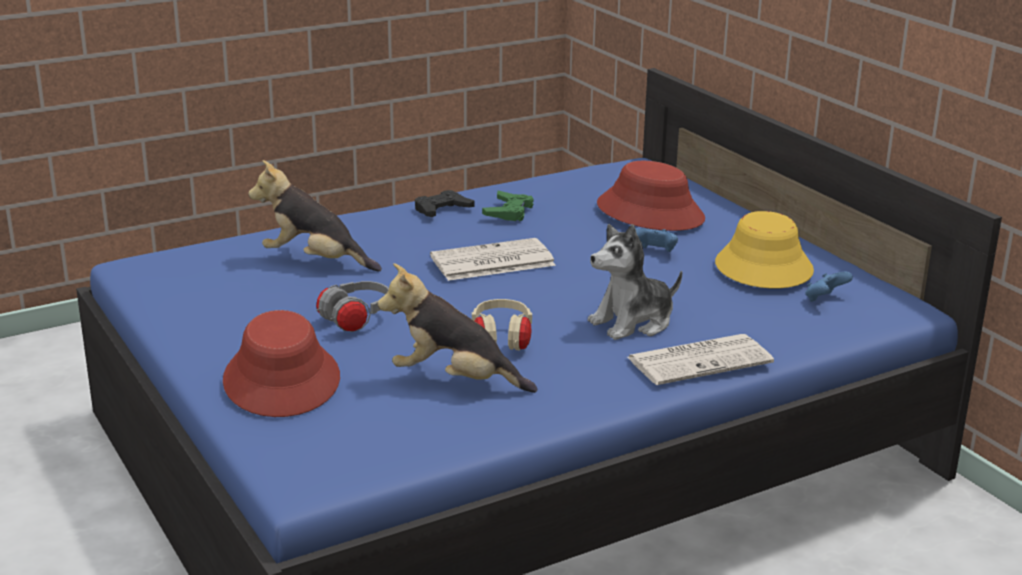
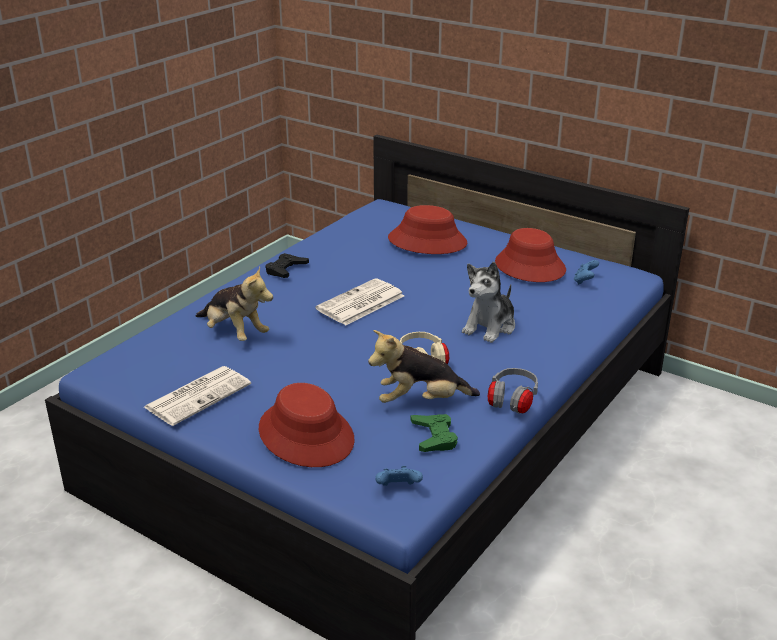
camera: 25 degrees left, 5 degrees up
(315, 261) = (234, 333): plush toy -> plush toy turned 135 degrees counterclockwise
(355, 321) = (311, 373): grey headphones -> grey headphones (512, 402)
(509, 211) = (334, 261): green game controller -> green game controller (434, 437)
(655, 252) = (456, 270): blue game controller -> blue game controller (398, 488)
(700, 360) = (555, 343): newspaper -> newspaper (198, 395)
(763, 268) = (529, 267): yellow hat -> red hat

